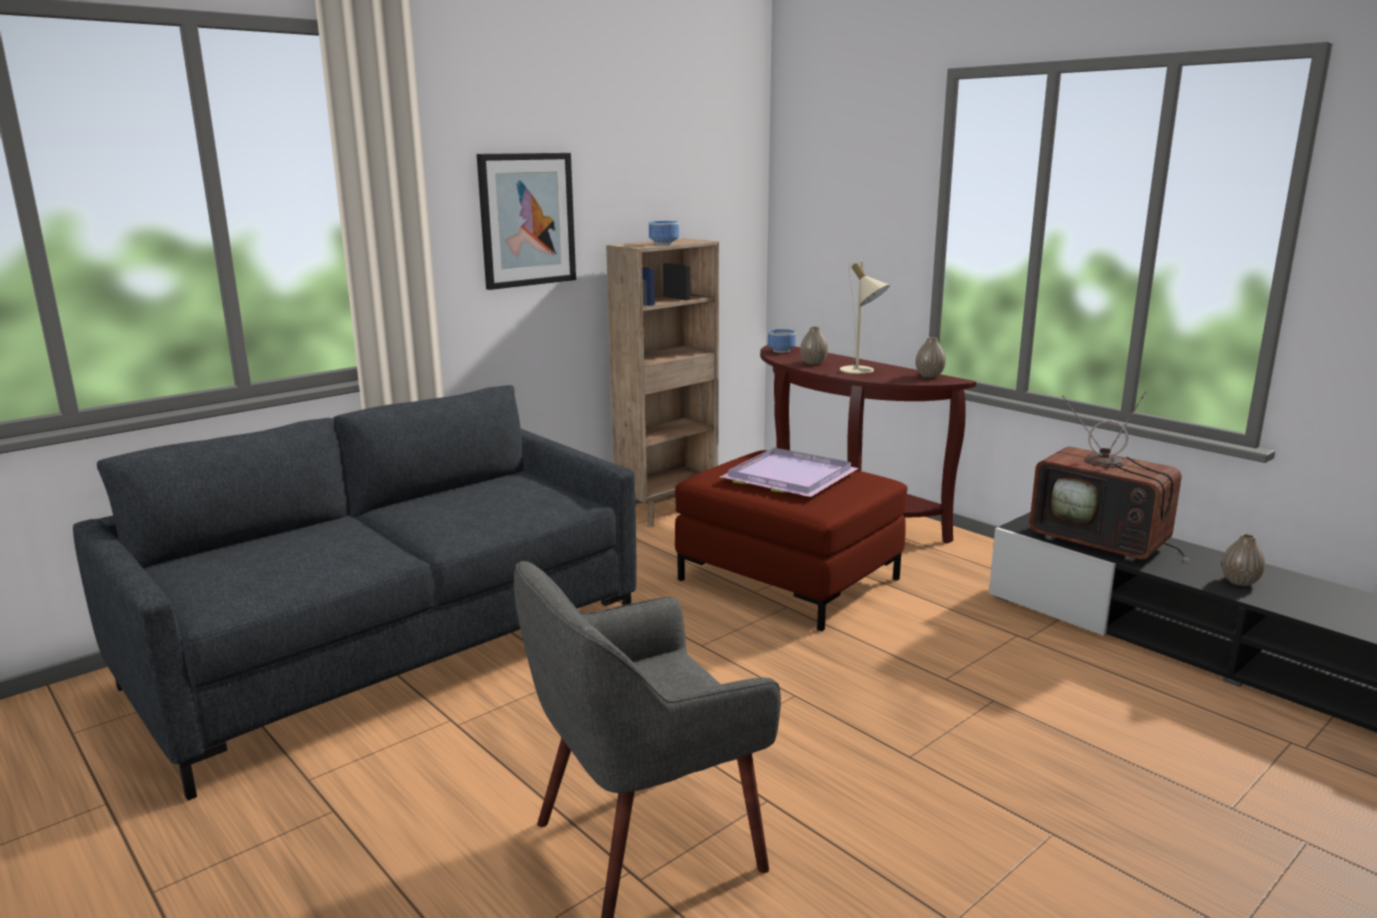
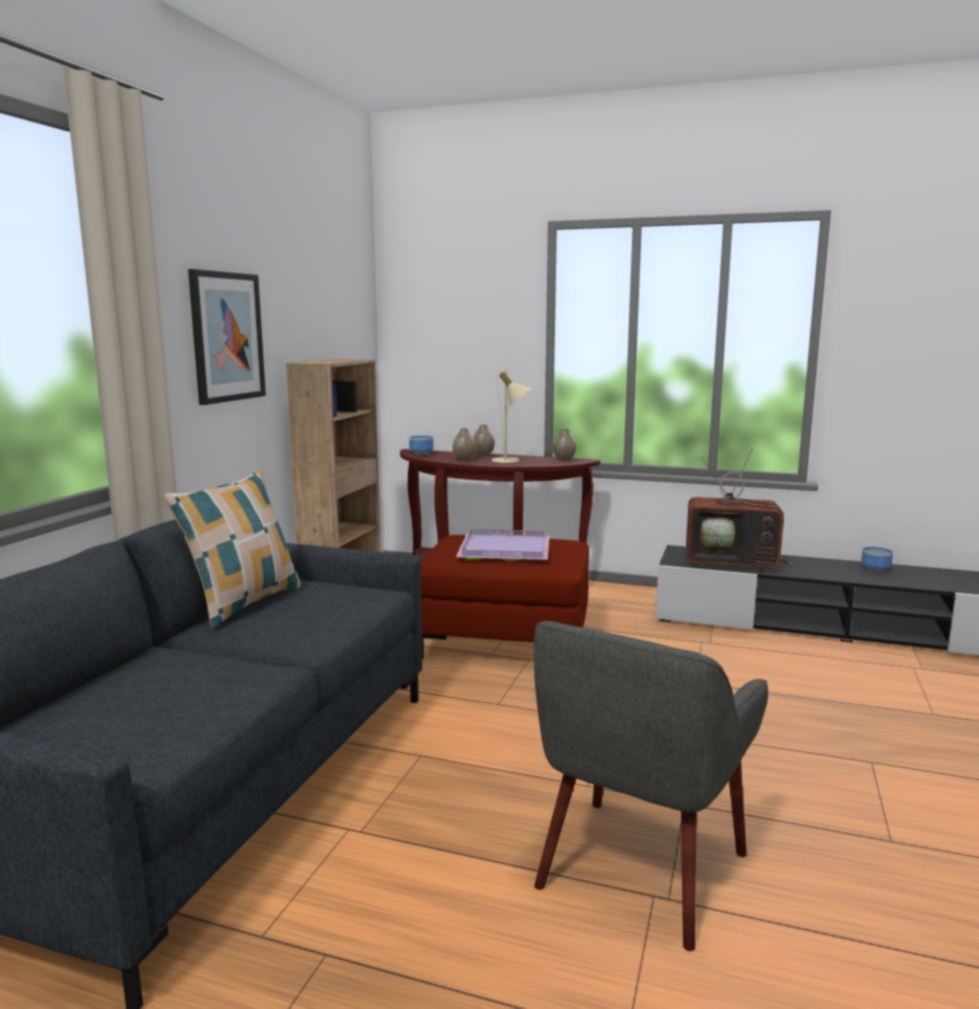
camera: 30 degrees left, 5 degrees down
(451, 491) = (243, 604): none -> pillow
(663, 244) = (336, 361): bowl -> bowl (875, 569)
(1239, 582) = (834, 571): vase -> vase (483, 454)

